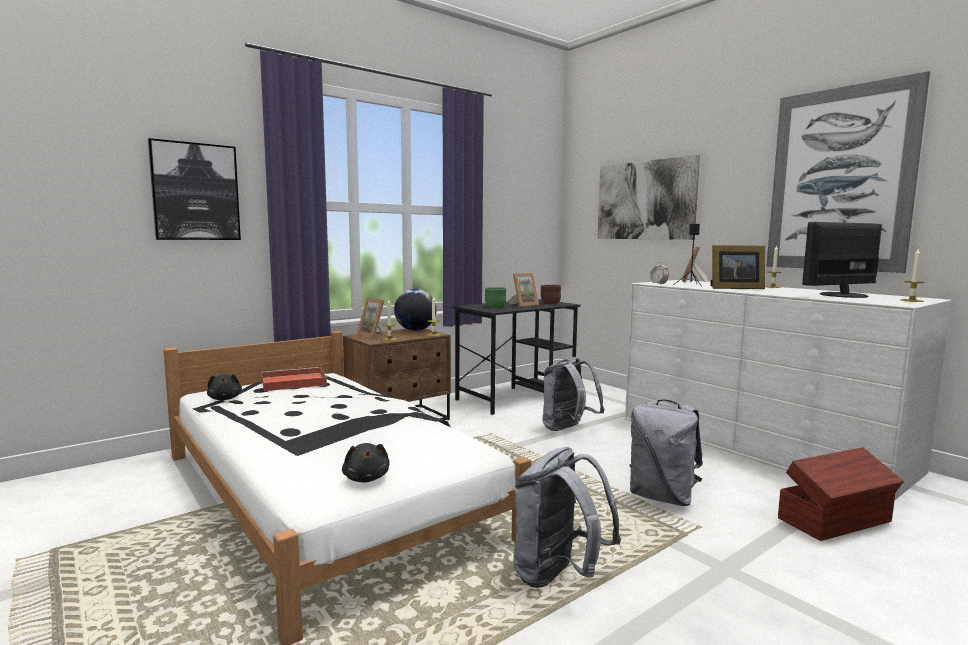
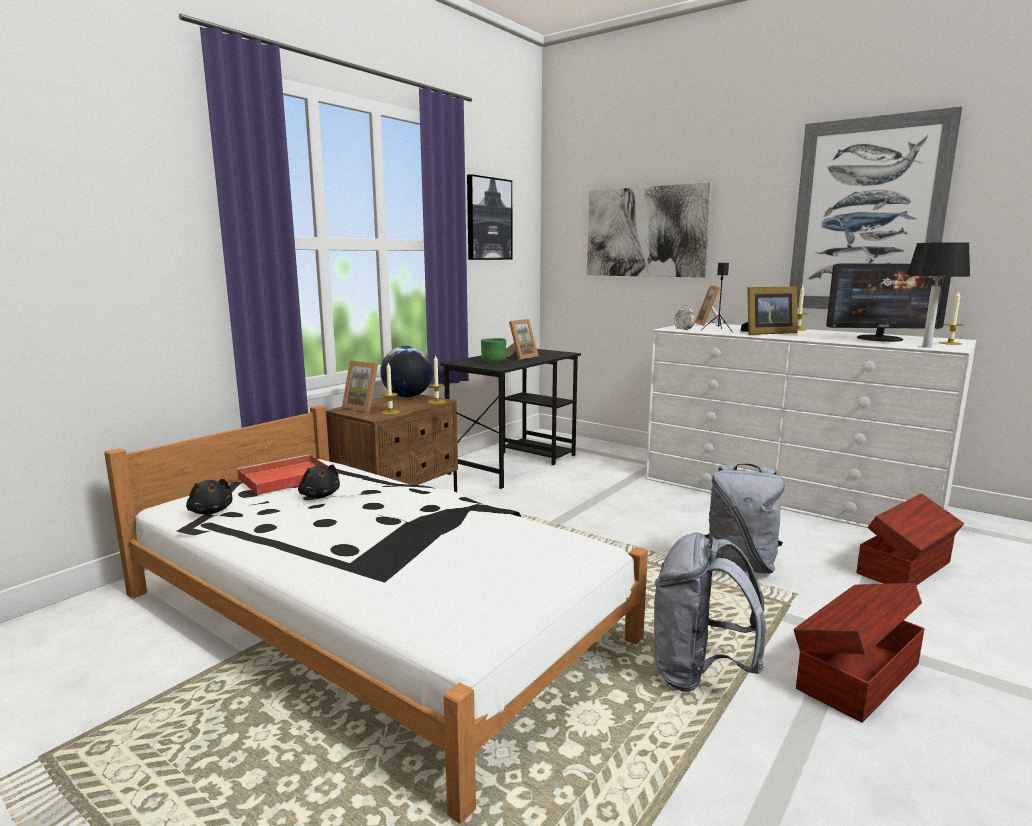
camera: 15 degrees left, 5 degrees up
(195, 192) = (121, 228): picture -> picture (488, 219)
(366, 478) = (497, 601): black plush toy -> black plush toy (320, 495)
(550, 303) = (547, 353): brown bowl -> none
(568, 429) = (595, 498): grey backpack -> none
(709, 602) = (855, 675): none -> brown storage box
(842, 295) = (880, 339): monitor -> monitor turned 135 degrees counterclockwise
(876, 302) = (926, 347): none -> table lamp

